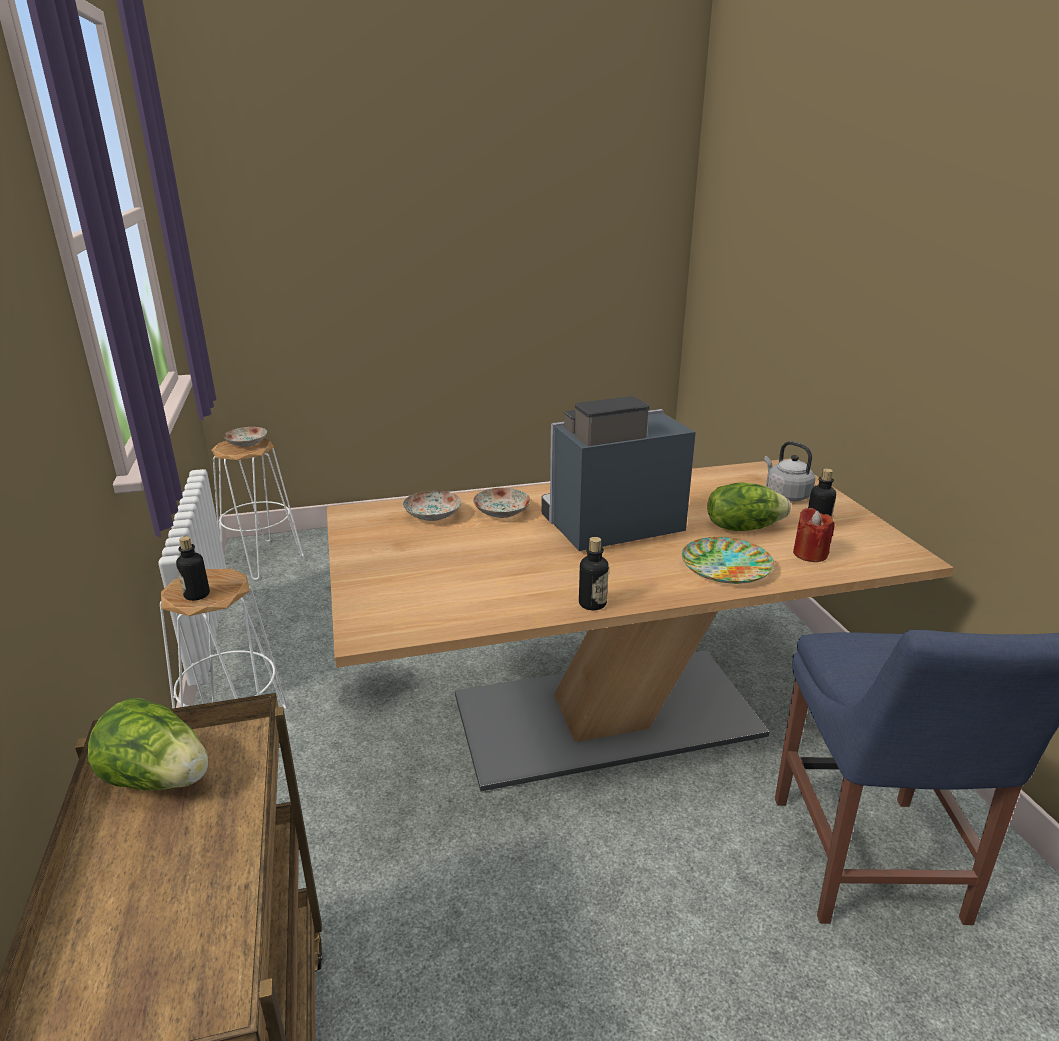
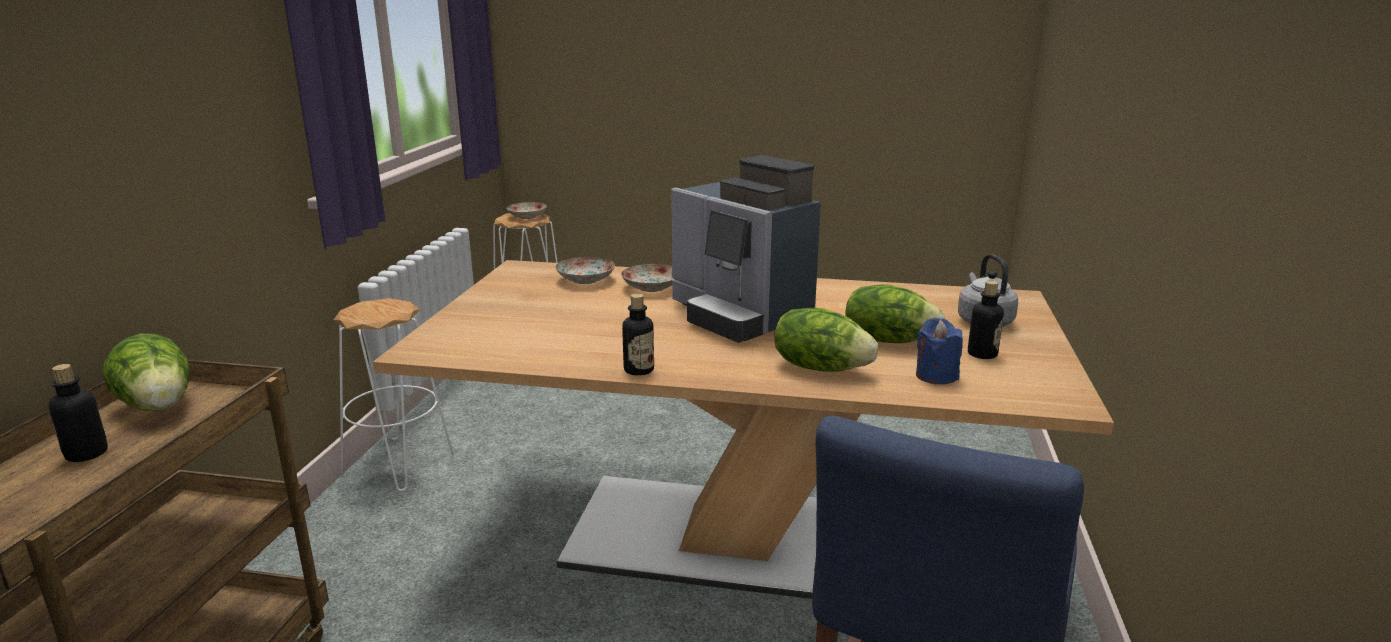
camera: 25 degrees right, 5 degrees down
(197, 595) = (364, 314): bottle -> bottle (87, 454)
(608, 527) = (739, 316): coffee machine -> coffee machine turned 135 degrees counterclockwise
(725, 566) = (820, 367): plate -> lettuce
(810, 554) = (936, 376): red candle -> blue candle

